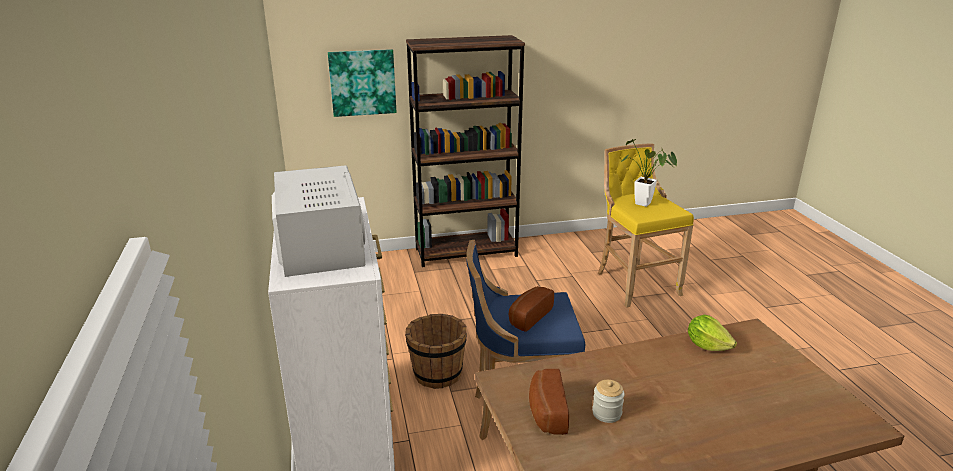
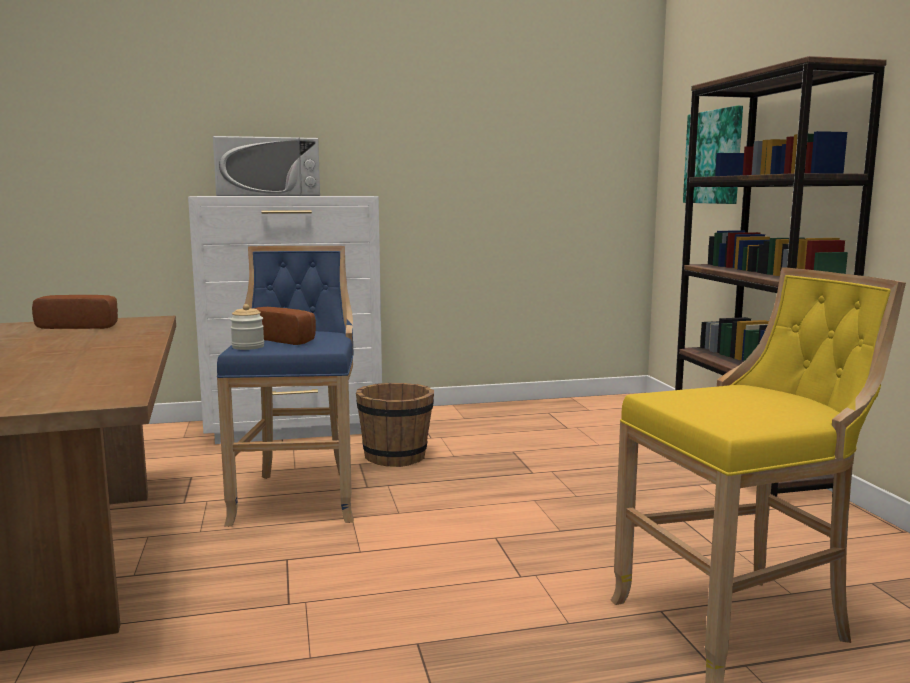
camera: 90 degrees right, 15 degrees down
(606, 413) = (46, 338): jar -> jar (248, 347)
(646, 204) = (748, 405): potted plant -> none
(707, 345) = (109, 374): lettuce -> none

